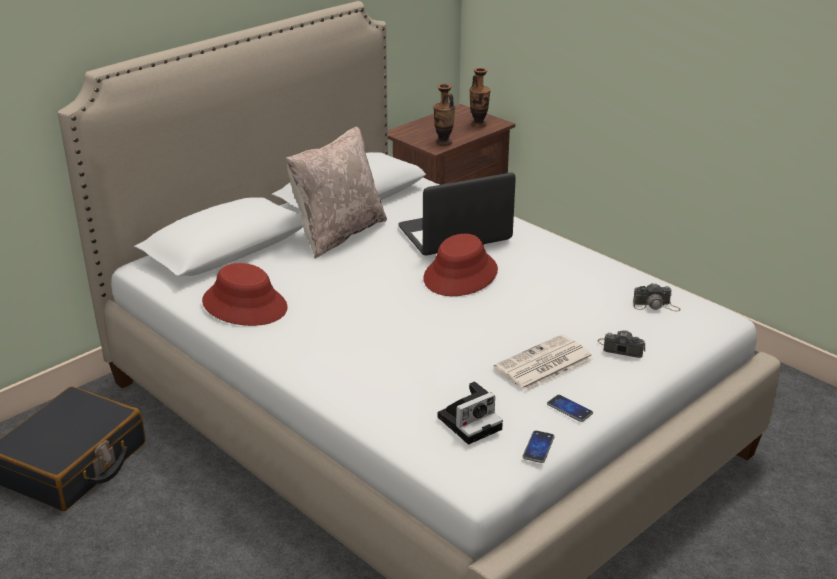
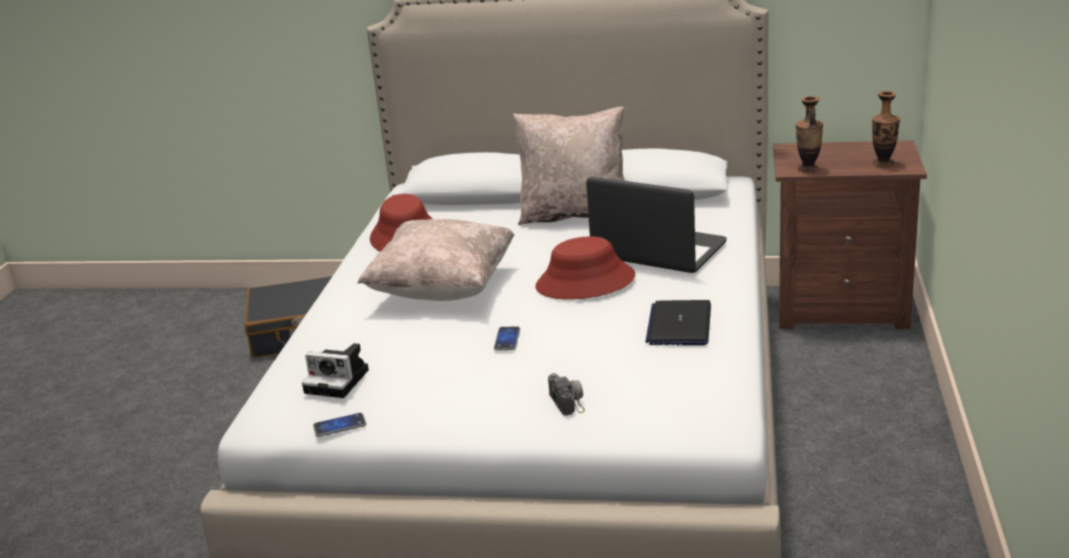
camera: 55 degrees right, 5 degrees down
(376, 327) = (443, 289): none -> beige pillow
(543, 364) = (480, 376): newspaper -> none
(569, 409) = (421, 416): phone -> phone (507, 339)
(572, 273) = (679, 325): none -> laptop
(656, 306) = (686, 386): camera -> none

